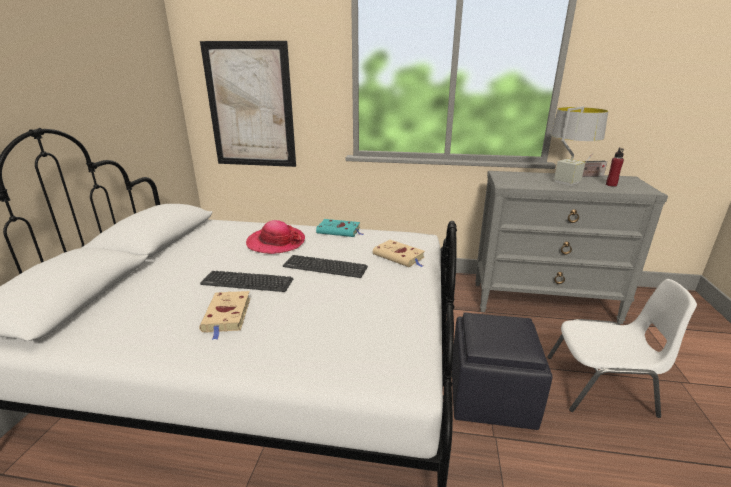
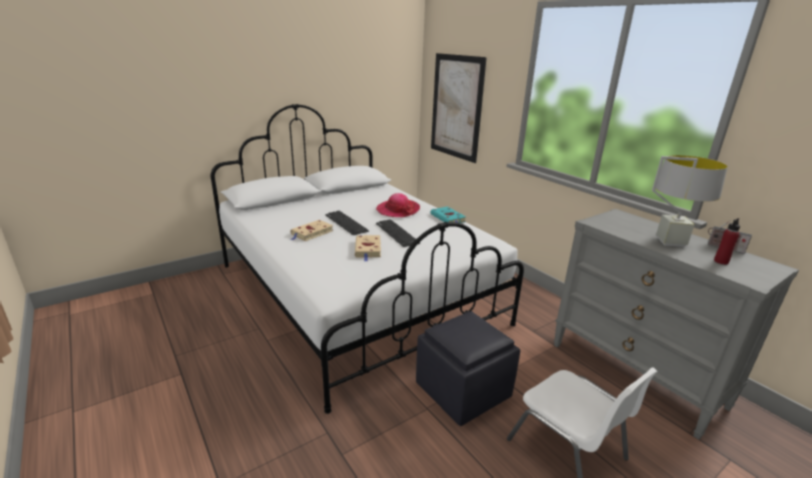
camera: 45 degrees right, 0 degrees up
(399, 256) = (453, 248): beige book -> beige book (368, 249)

